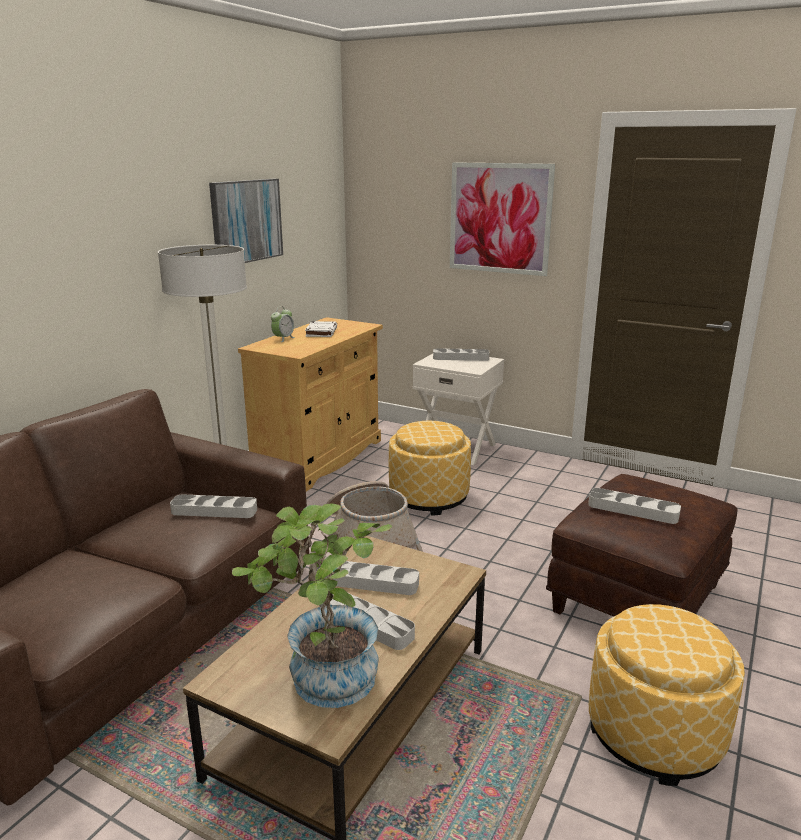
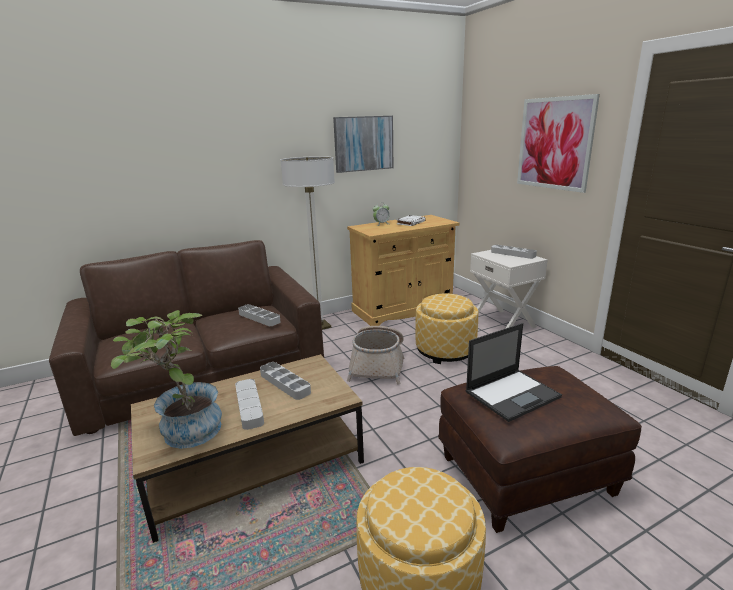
camera: 35 degrees right, 0 degrees up
(633, 510) = (513, 394): grey tray -> laptop

